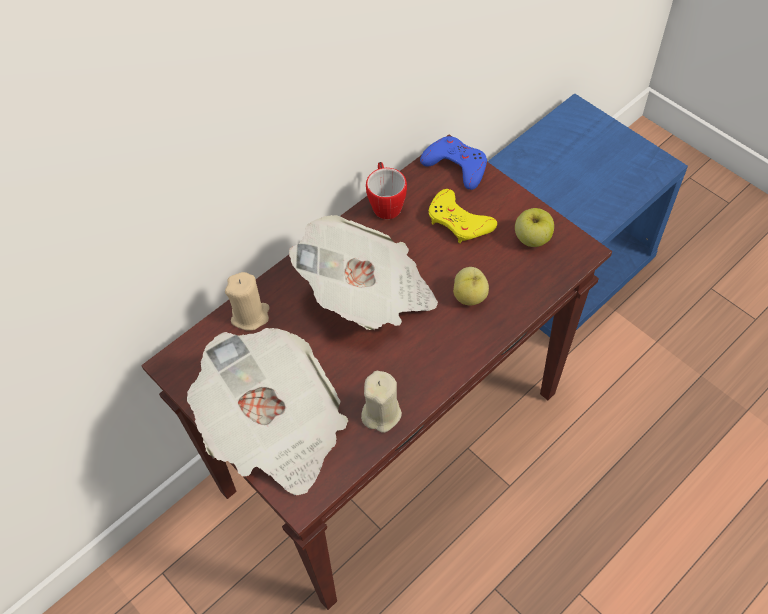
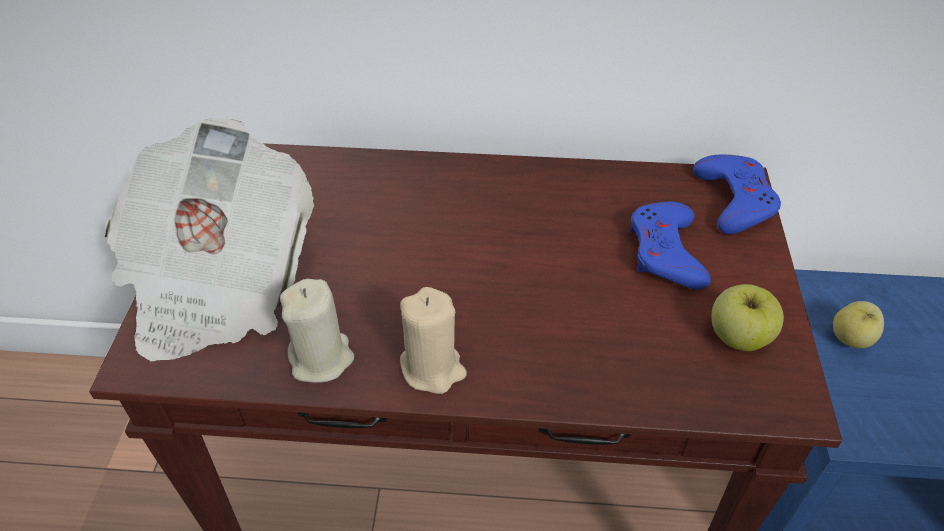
camera: 45 degrees right, 10 degrees down
(250, 315) = (344, 173): beige candle -> beige candle (432, 368)
(368, 294) = (472, 241): newspaper -> none
(386, 203) = (606, 178): mug -> none
(459, 221) = (666, 252): yellow game controller -> blue game controller
(470, 296) = (577, 332): apple -> apple (851, 338)

